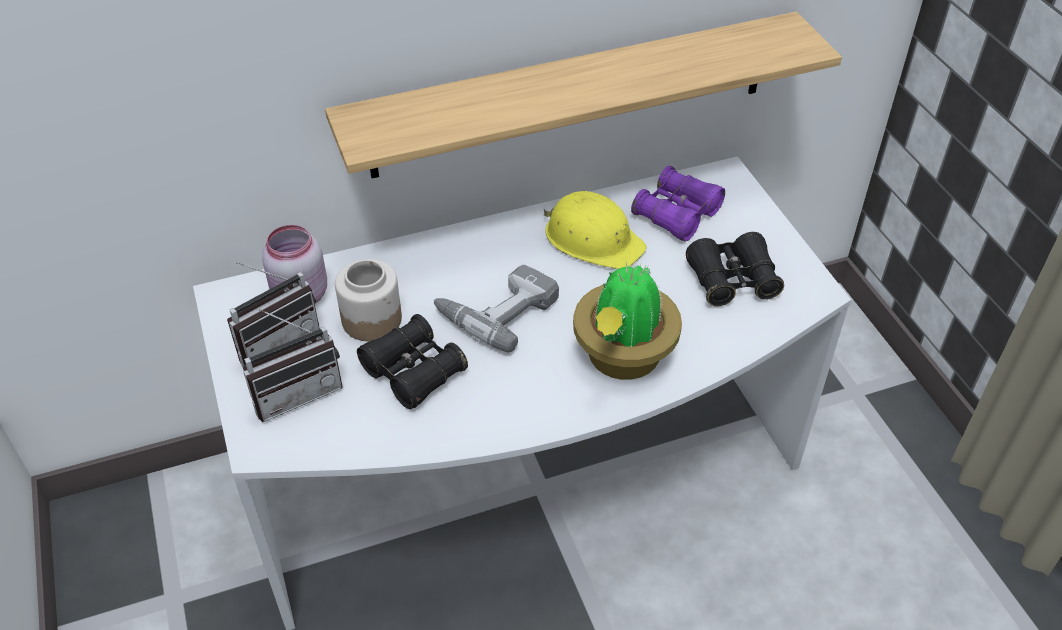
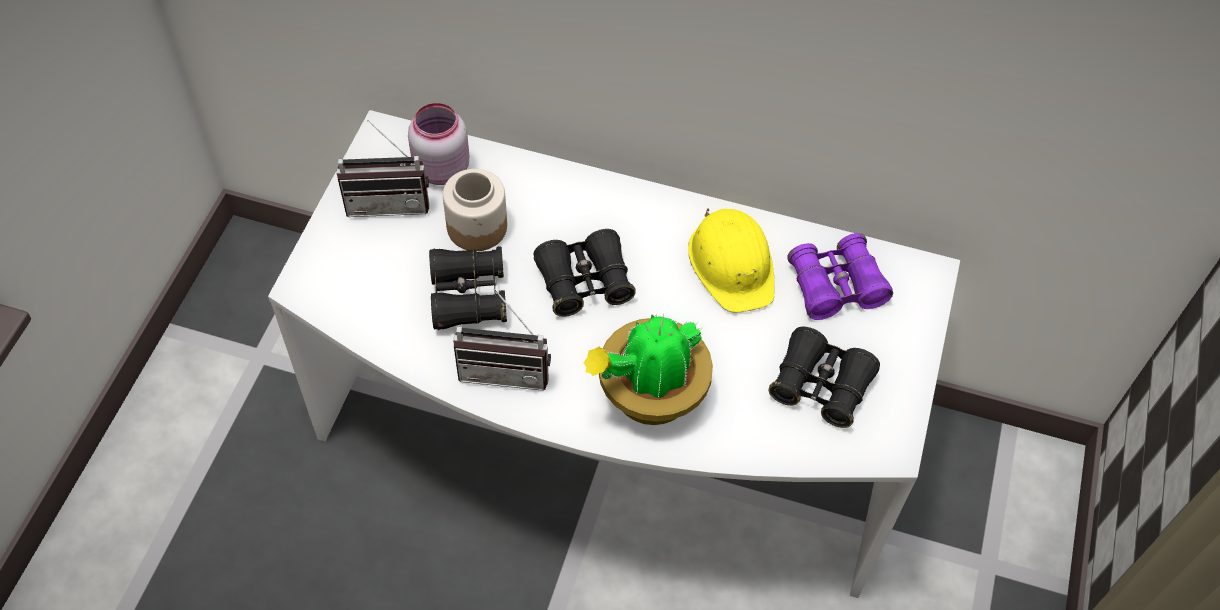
camera: 35 degrees right, 10 degrees up
(296, 392) = (367, 256): radio -> radio (506, 368)
(497, 310) = (584, 282): power drill -> black binoculars
(572, 95) = (776, 116): shelf -> none

